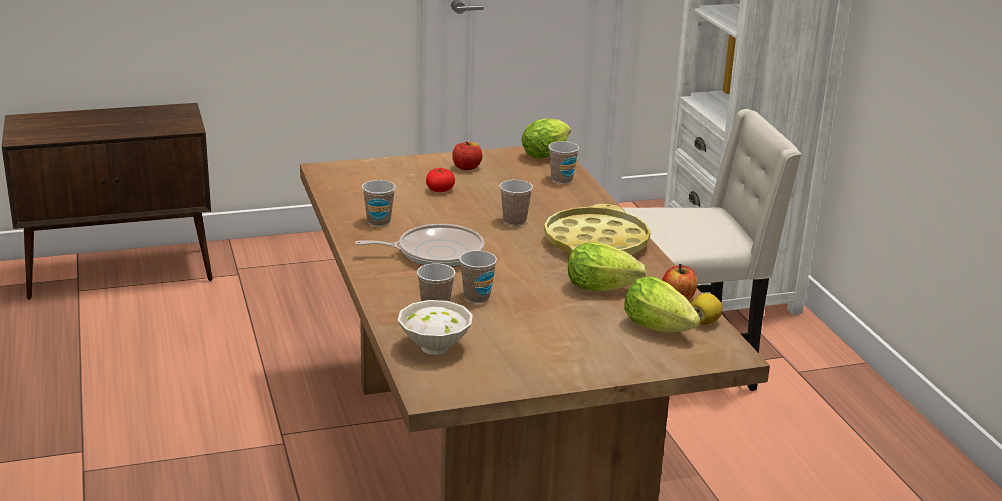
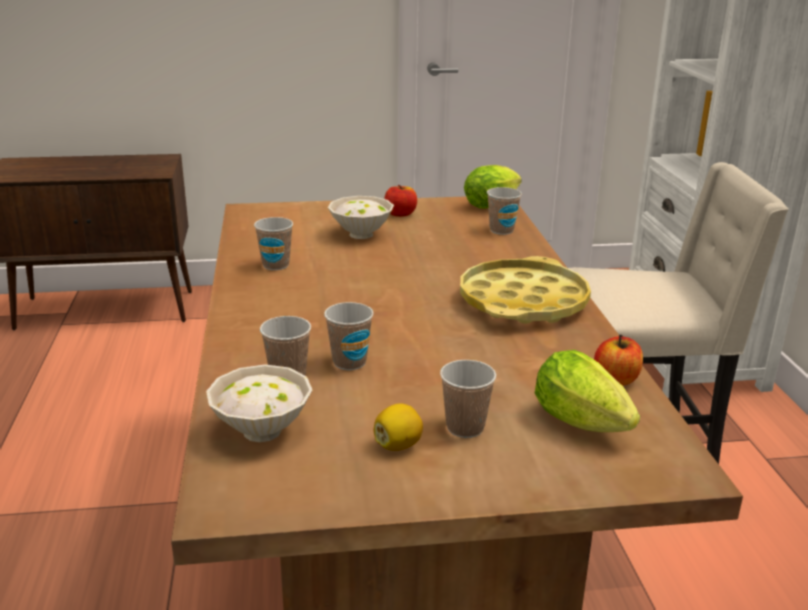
camera: 10 degrees right, 0 degrees up
(435, 253) = (323, 304): frying pan -> none
(440, 190) = (361, 235): tomato -> white bowl
(514, 221) = (432, 272): cup -> cup (465, 427)
(605, 289) = (520, 361): lettuce -> none
(704, 322) = (648, 417): lemon -> lemon (398, 445)

